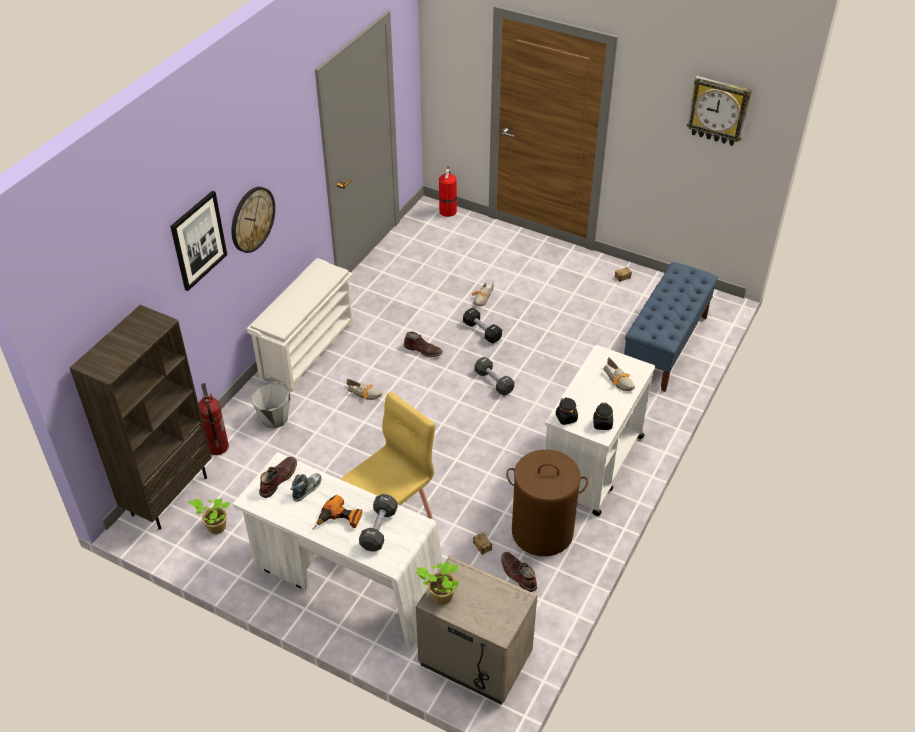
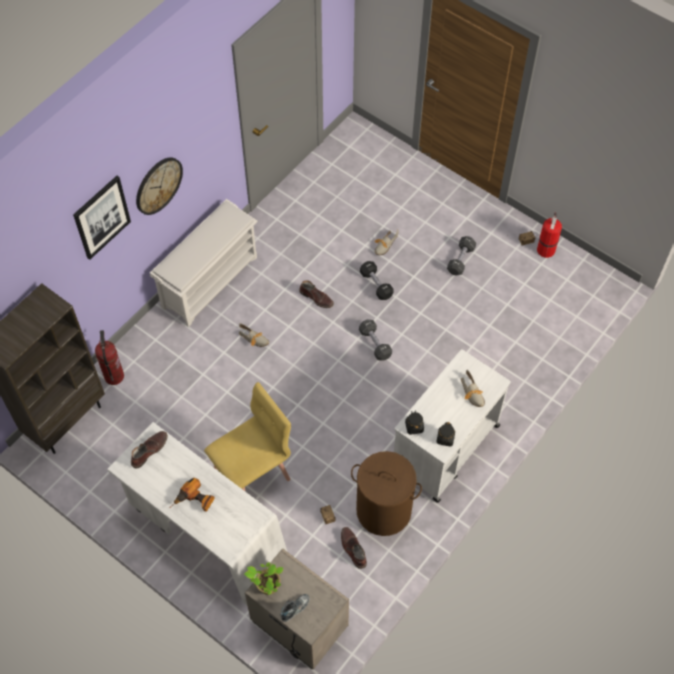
camera: 10 degrees right, 15 degrees up
(215, 527) = (101, 459): potted plant -> none
(275, 418) = (169, 353): grey bucket -> none
(307, 489) = (172, 464): shoe -> shoe (295, 608)
(379, 529) = (226, 515): black dumbbell -> black dumbbell (461, 260)
(448, 210) = (373, 134): fire extinguisher -> fire extinguisher (546, 249)
(665, 346) = (547, 327): blue bench -> none
(719, 110) = (629, 126): wall clock -> none

